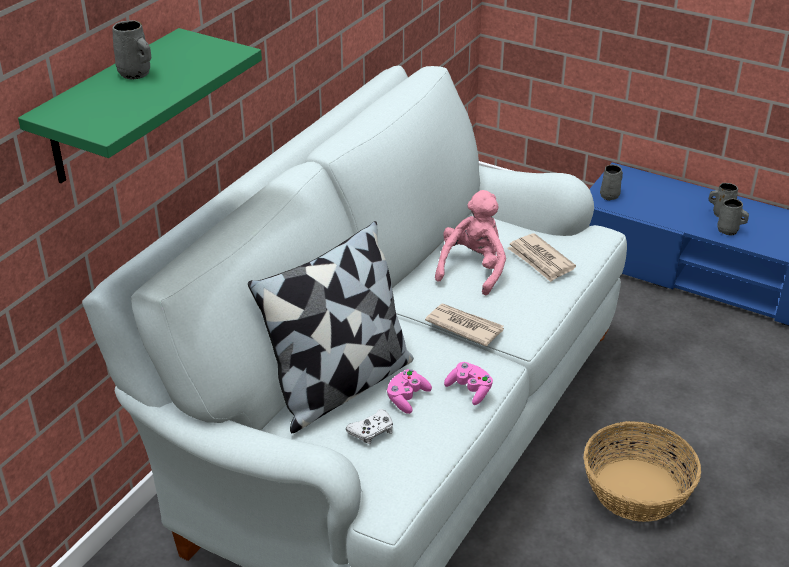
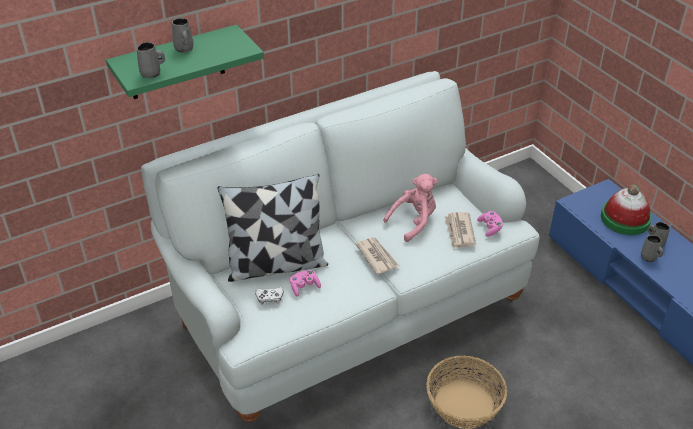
camera: 30 degrees right, 5 degrees up
(469, 390) = (343, 297): pink game controller -> pink game controller (490, 228)
(610, 195) = (585, 202): grey mug -> grey mug (152, 74)
(667, 198) = (625, 219): none -> hat

